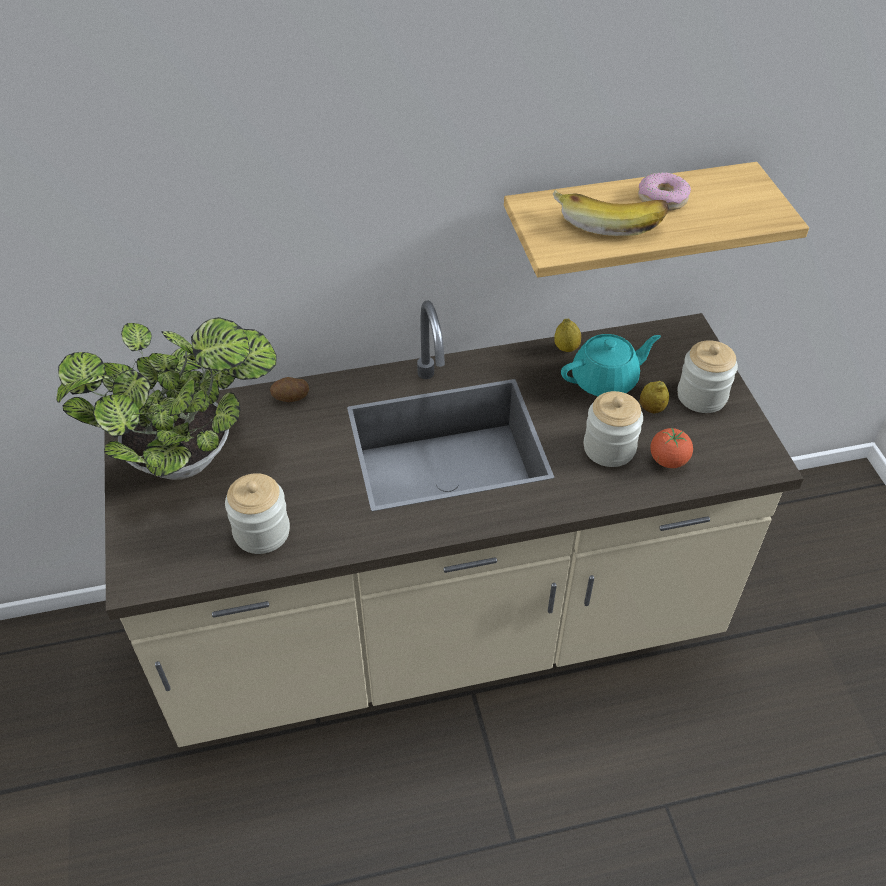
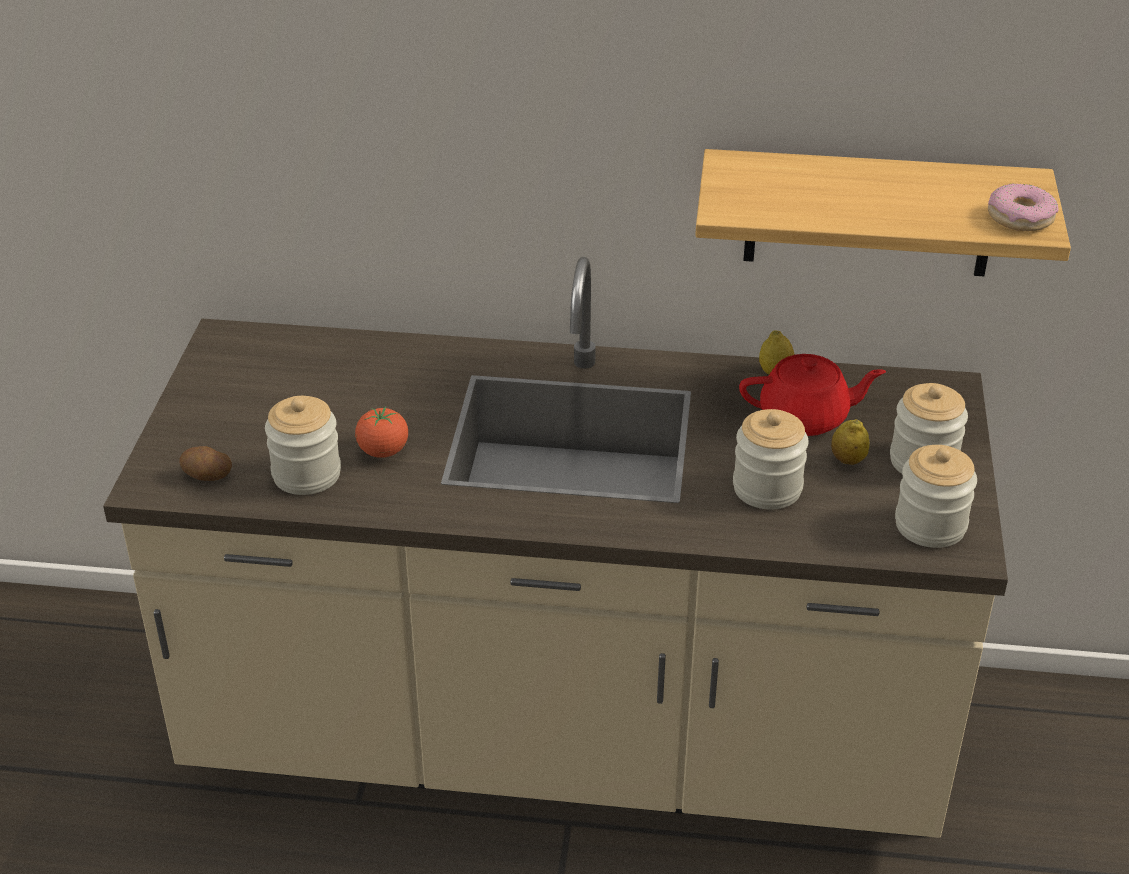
camera: 20 degrees right, 10 degrees down
(190, 457) = (268, 385): potted plant -> none
(291, 398) = (411, 352): potato -> potato (206, 476)
(605, 380) = (806, 417): turquoise teapot -> red teapot
(609, 220) = (815, 194): banana -> none
(662, 199) = (898, 185): donut -> donut (1020, 217)
(668, 460) = (836, 518): tomato -> tomato (383, 451)
(732, 448) = (930, 525): none -> jar

